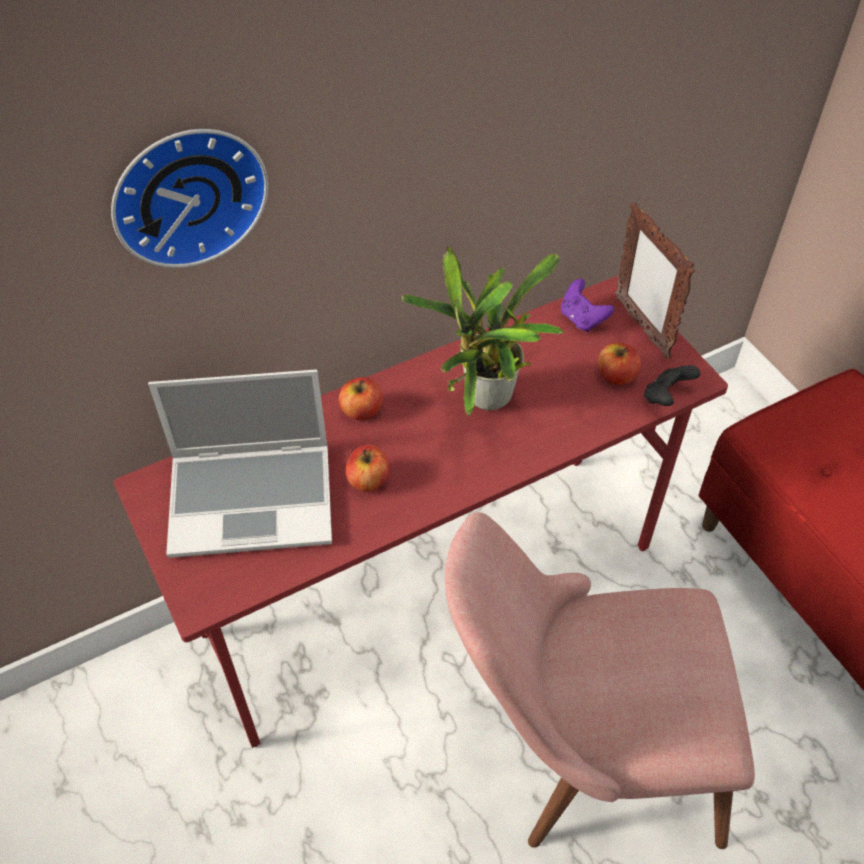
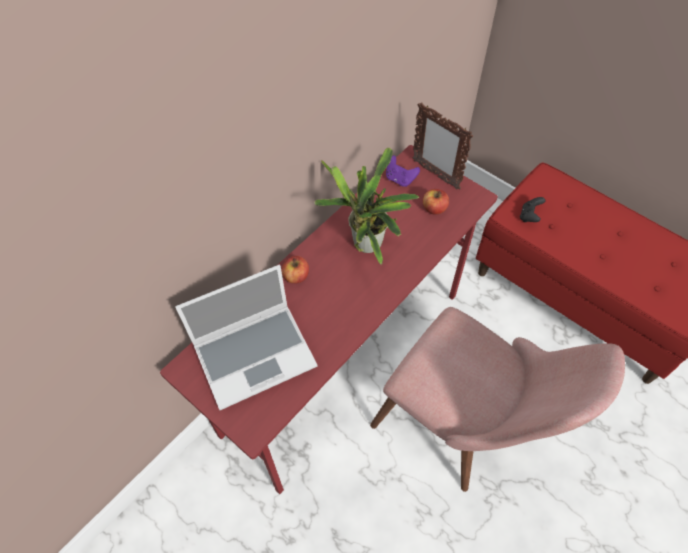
camera: 20 degrees left, 5 degrees up
(187, 193) = (178, 180): wall clock -> none
(368, 480) = (320, 319): apple -> none
(581, 750) = (464, 425): pink chair -> pink chair turned 120 degrees counterclockwise
(666, 397) = (467, 213): black game controller -> black game controller (529, 216)

